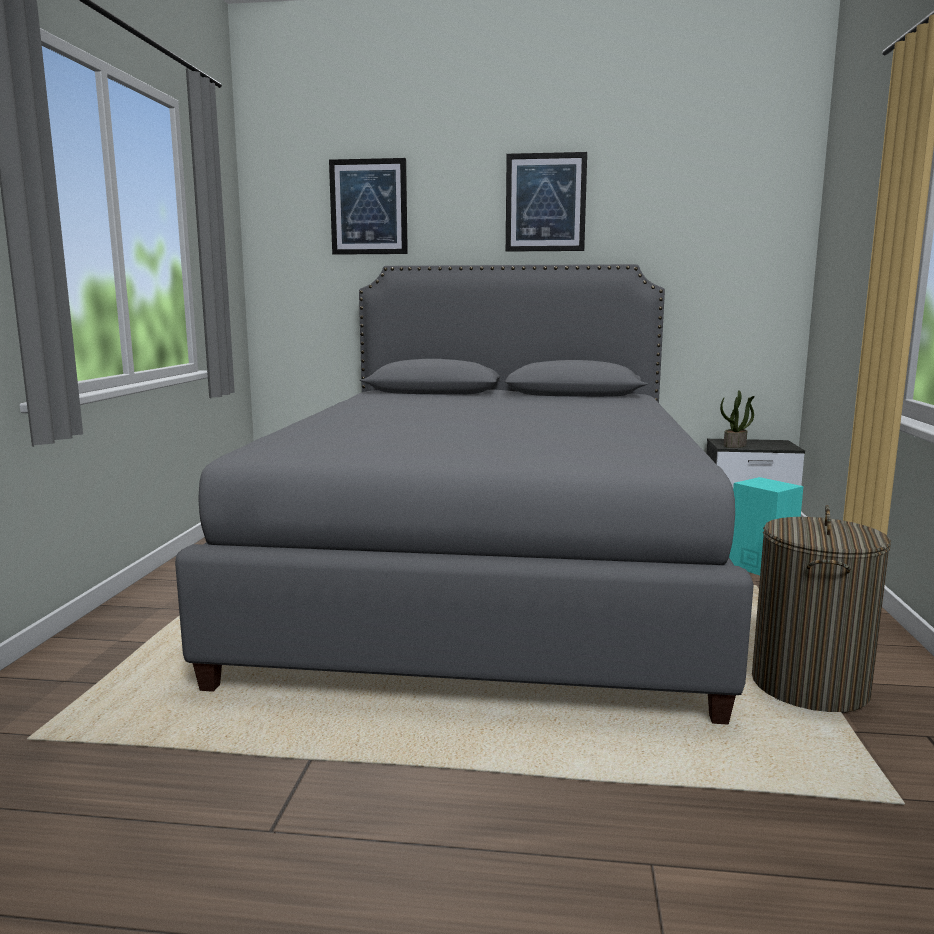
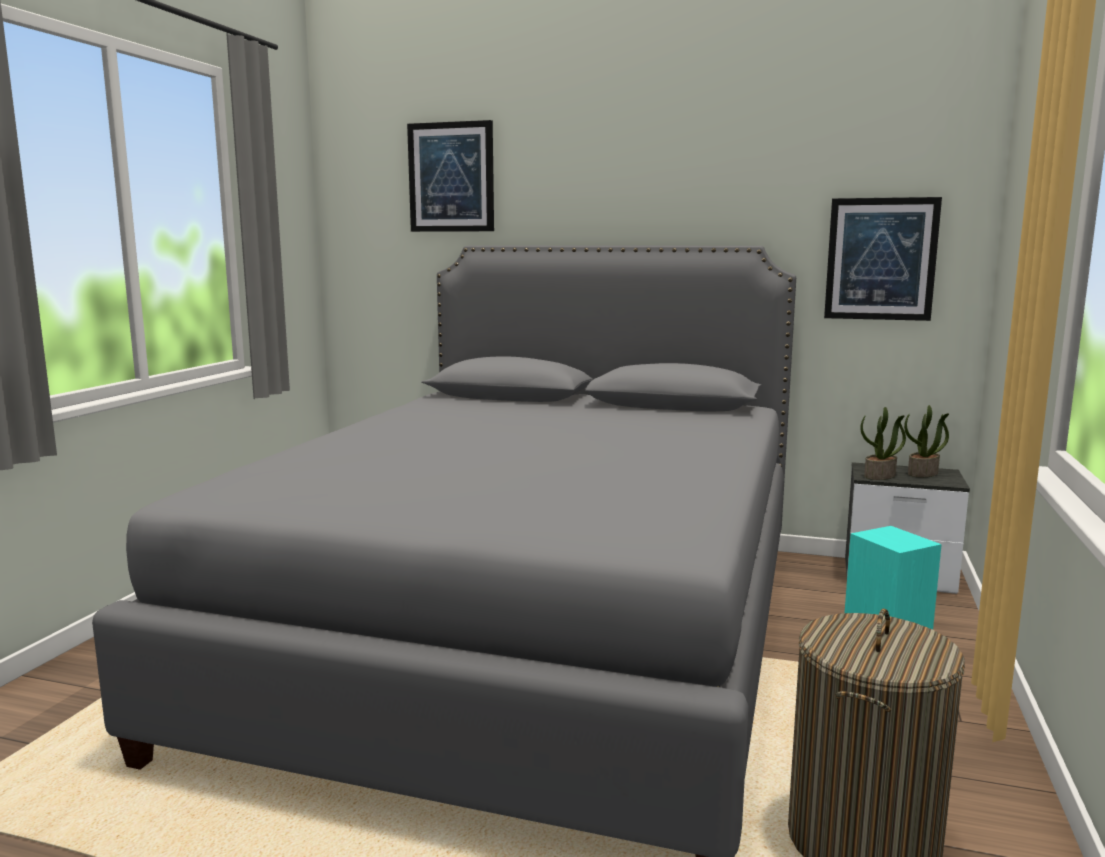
camera: 10 degrees right, 0 degrees up
(545, 203) = (653, 170): picture -> picture (880, 259)
(765, 443) = (923, 473): none -> potted plant

